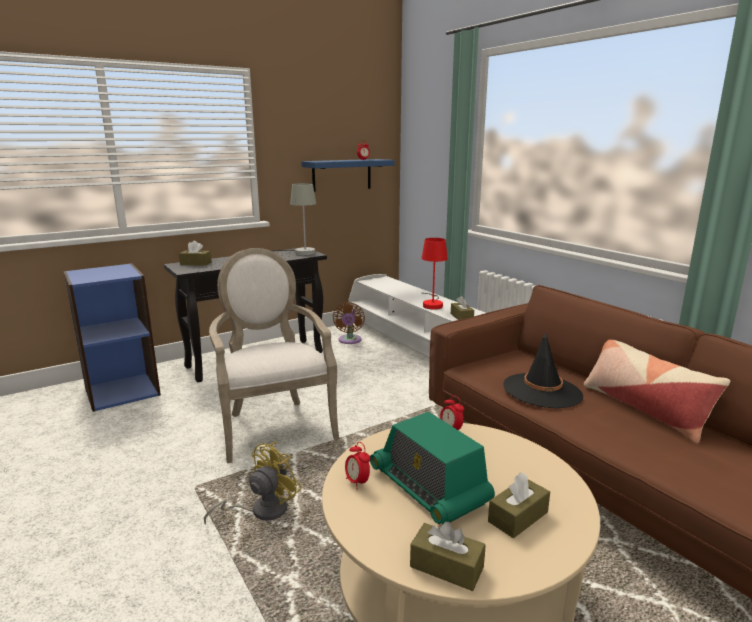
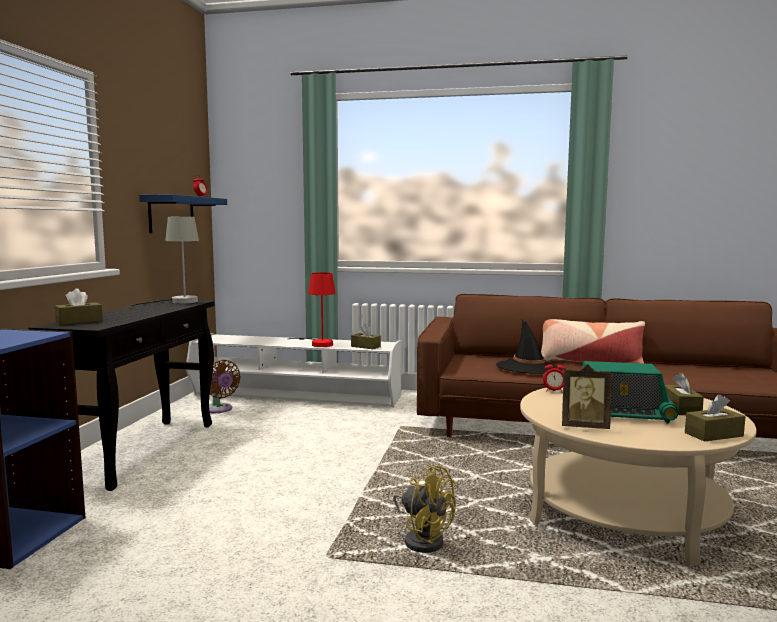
camera: 45 degrees left, 10 degrees down
(261, 511) = (423, 539): yellow fan -> yellow fan turned 135 degrees clockwise
(274, 425) = (295, 488): armchair -> none
(357, 482) = (584, 426): alarm clock -> picture frame

